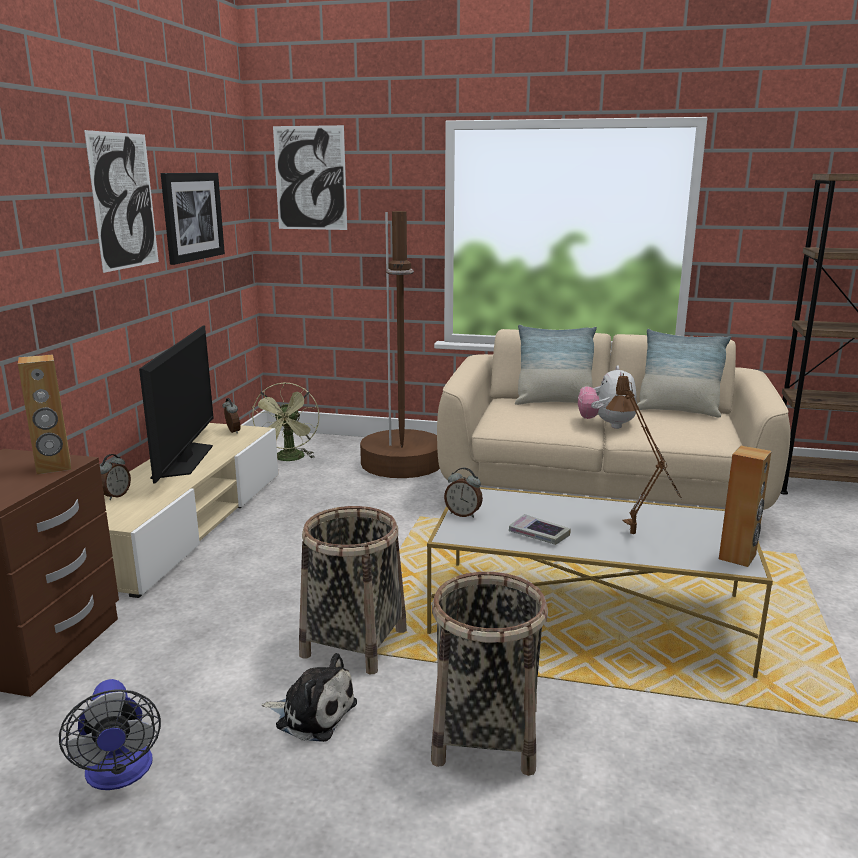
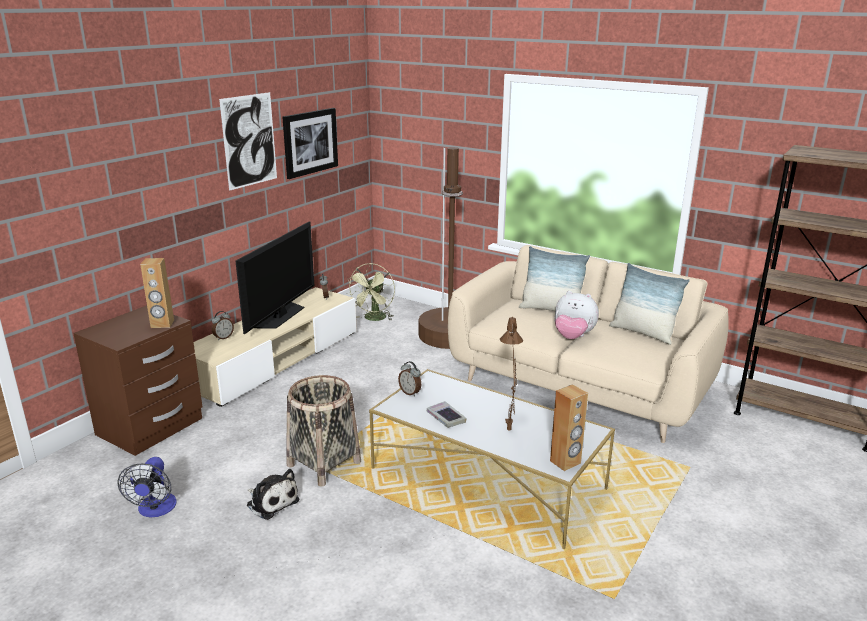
camera: 20 degrees right, 5 degrees up
(310, 178) = (409, 109): picture -> none
(486, 735) = (359, 539): basket -> none
(606, 425) = (573, 337): plush toy -> plush toy turned 90 degrees counterclockwise

